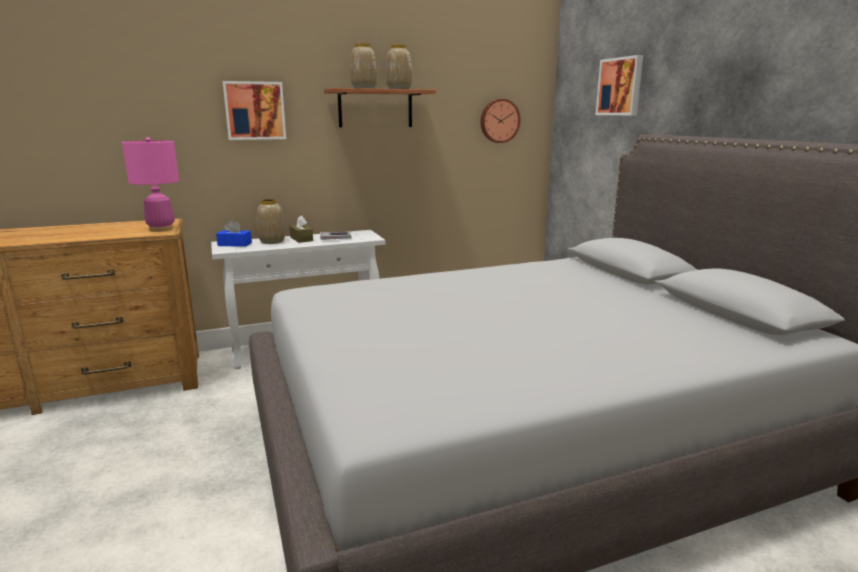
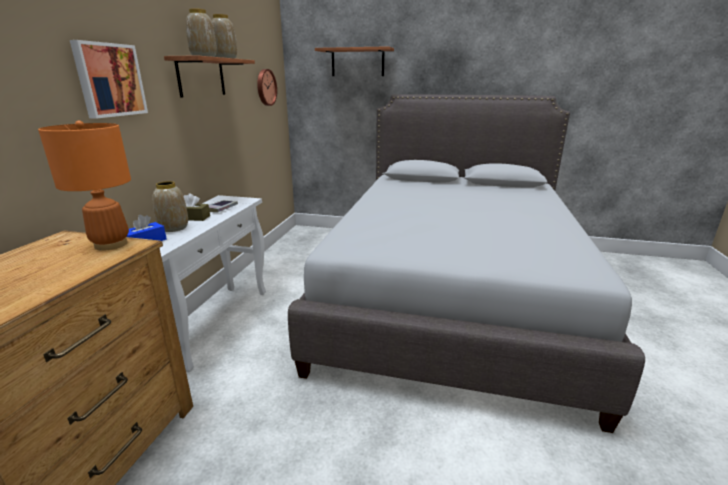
camera: 55 degrees left, 5 degrees up
(161, 229) = (110, 244): pink table lamp -> orange table lamp
(620, 86) = (357, 62): picture -> shelf

